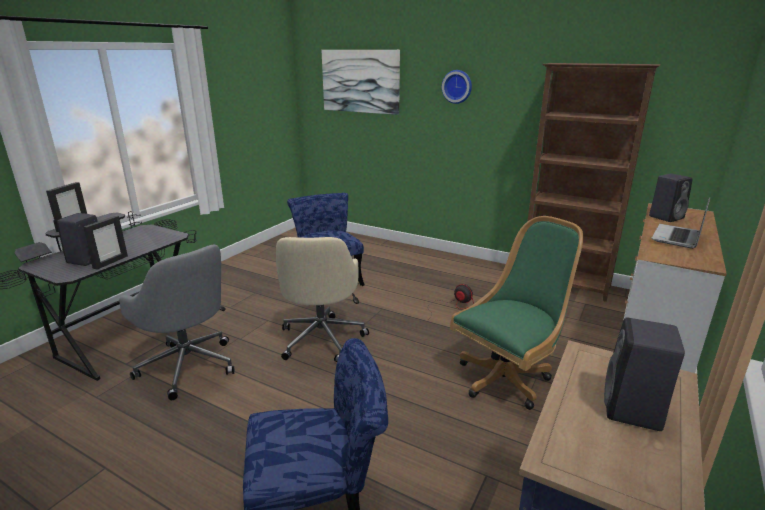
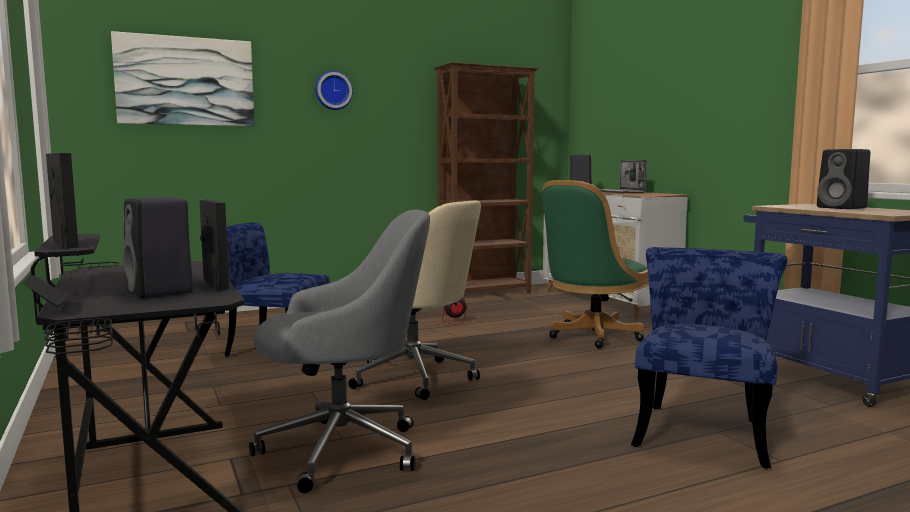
camera: 55 degrees left, 15 degrees down
(508, 376) = (590, 338): green office chair -> green office chair turned 135 degrees counterclockwise

